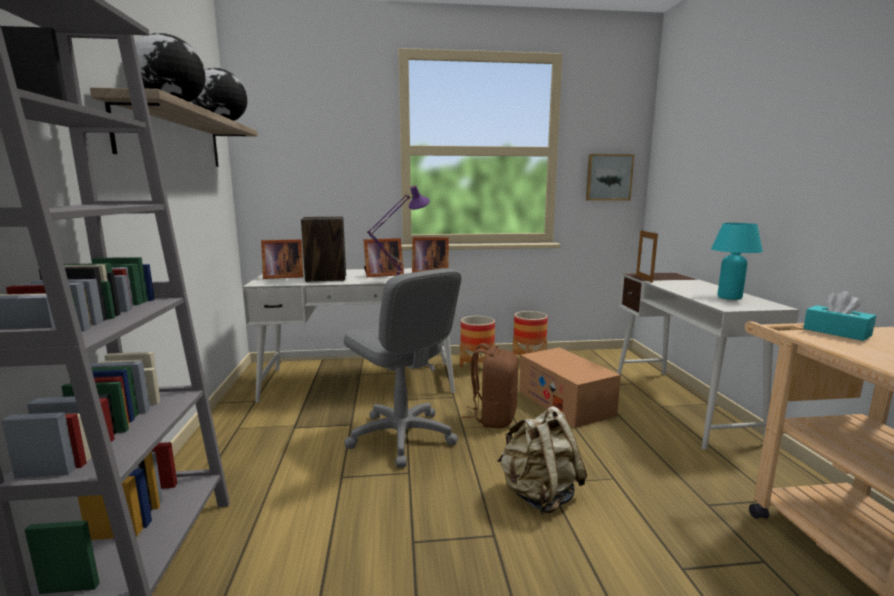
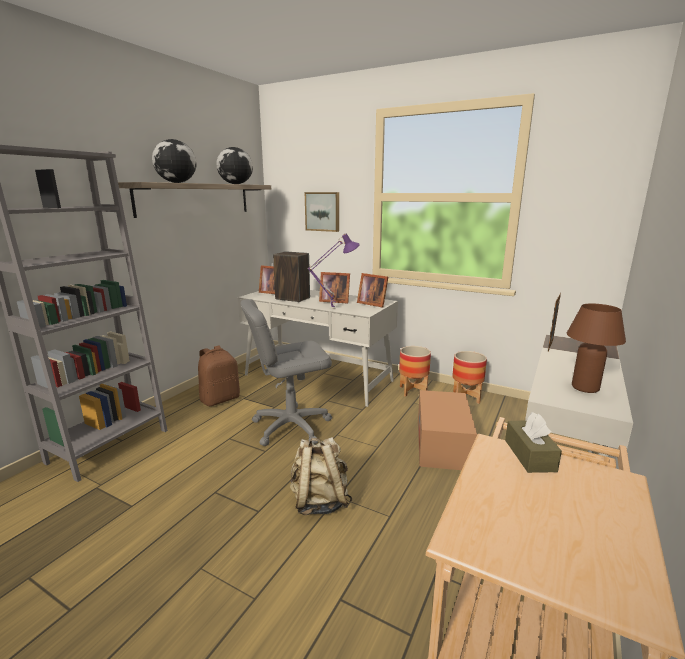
camera: 35 degrees right, 5 degrees up
(401, 437) = (291, 426): grey office chair -> grey office chair turned 75 degrees clockwise
(493, 417) = (368, 435): brown backpack -> brown backpack (220, 399)
(608, 177) = (582, 226): picture -> picture (323, 211)
(729, 297) = (585, 388): turquoise table lamp -> brown table lamp
(836, 332) = (529, 455): turquoise tissue box -> brown tissue box

